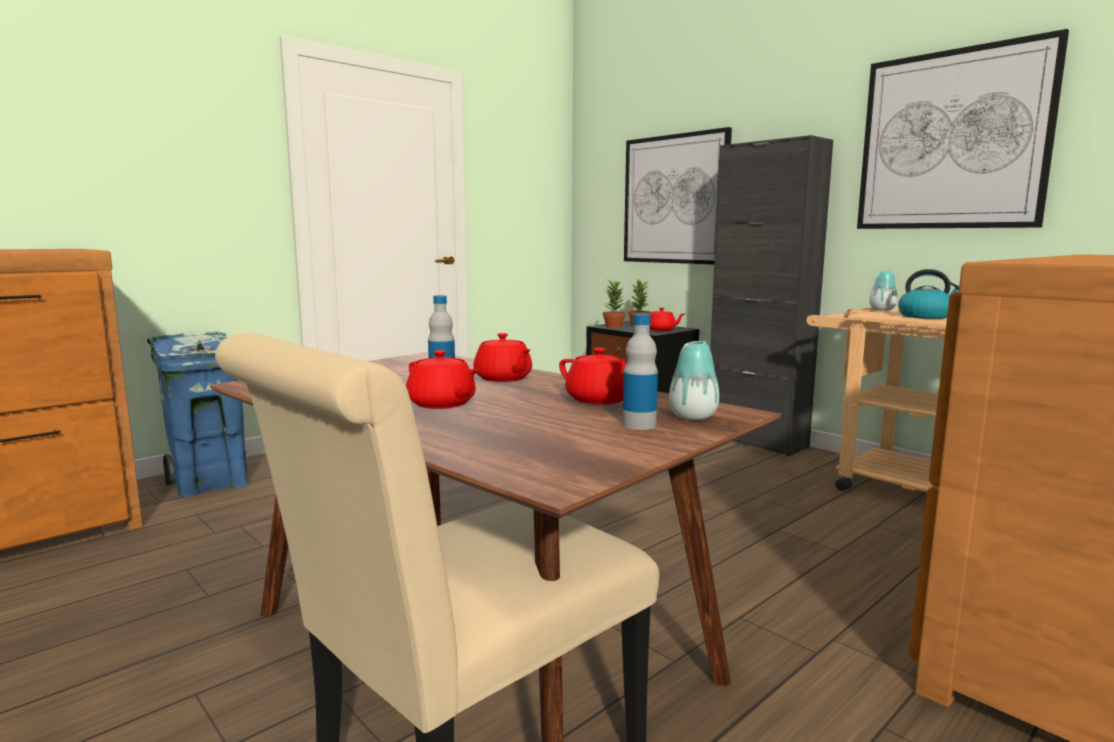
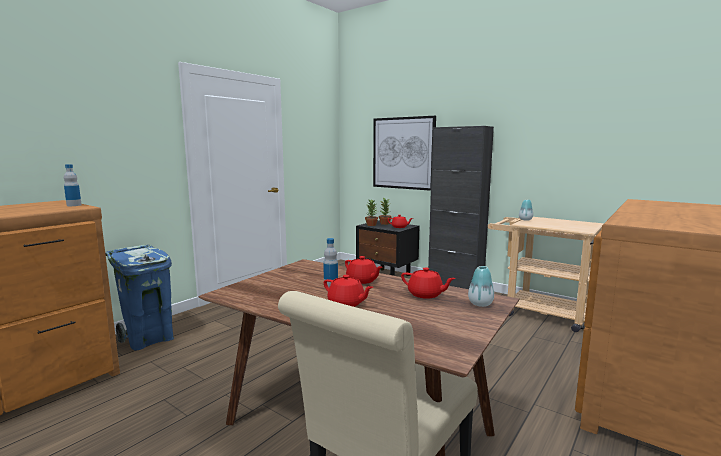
camera: 10 degrees left, 0 degrees up
(639, 425) = (459, 312): bottle -> bottle (74, 205)
(925, 316) = (549, 224): kettle -> none
(952, 140) = (556, 131): picture -> none

